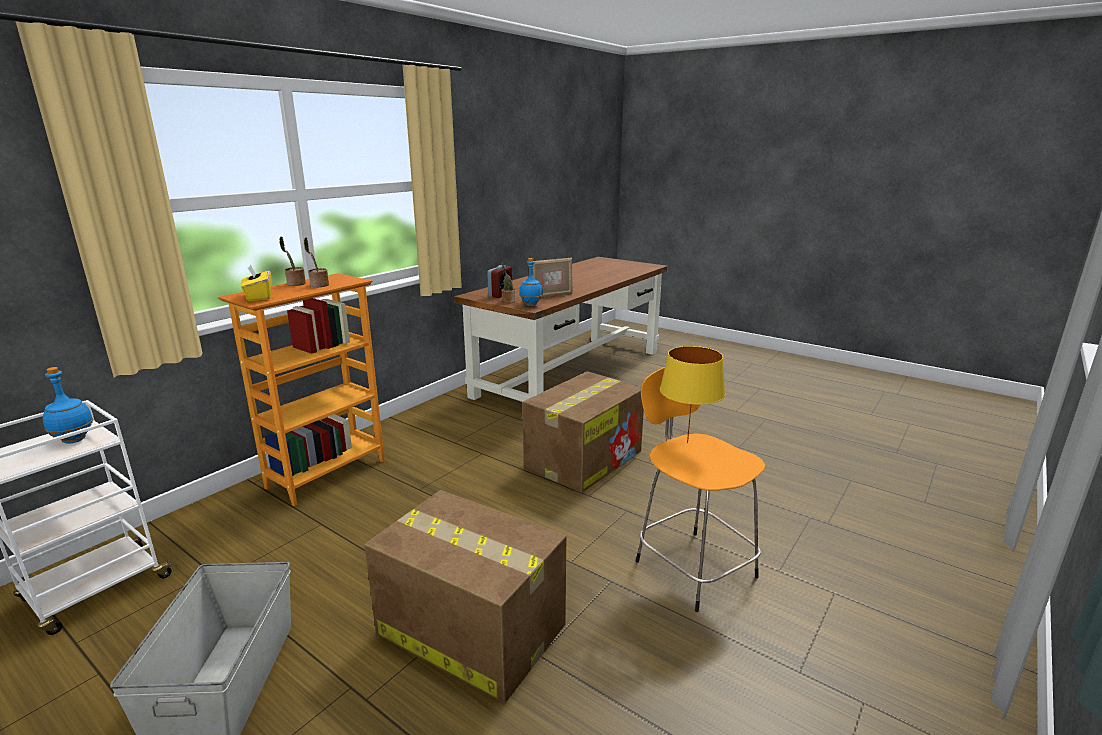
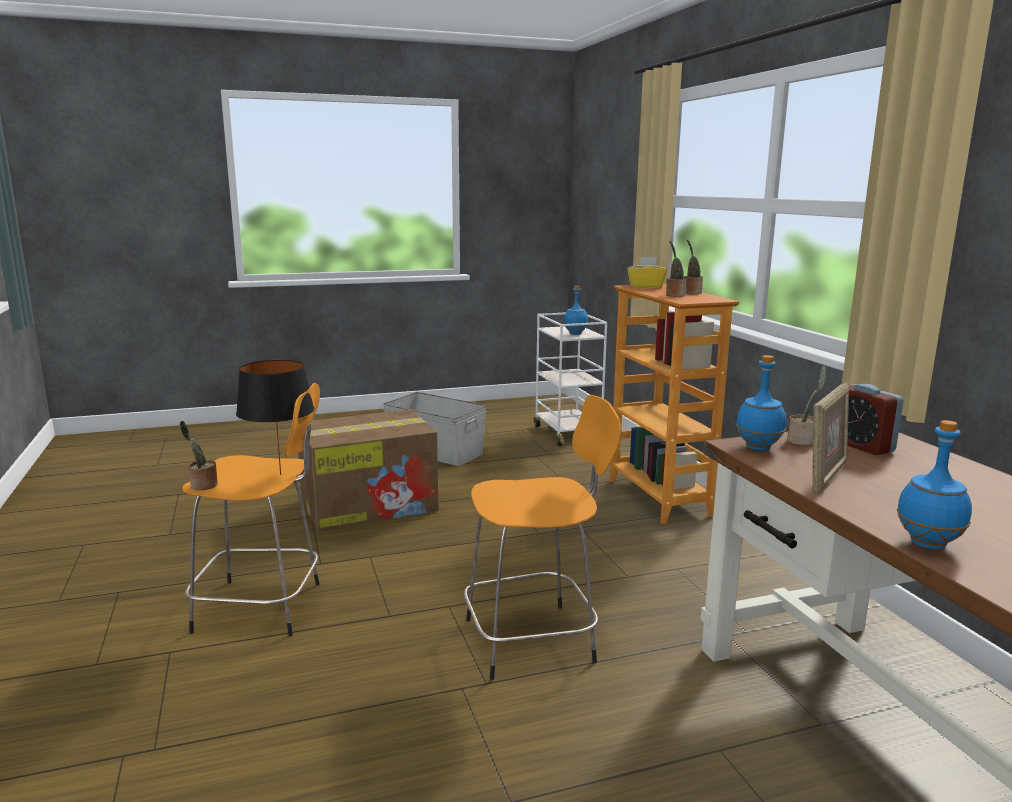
camera: 125 degrees right, 5 degrees down
(551, 296) = (825, 476): picture frame -> picture frame turned 150 degrees counterclockwise
(584, 458) = (534, 639): cardboard box -> orange stool
(594, 285) = (927, 543): none -> blue bottle
(688, 443) = (279, 474): yellow table lamp -> black table lamp
(749, 461) = (202, 486): none -> potted plant

